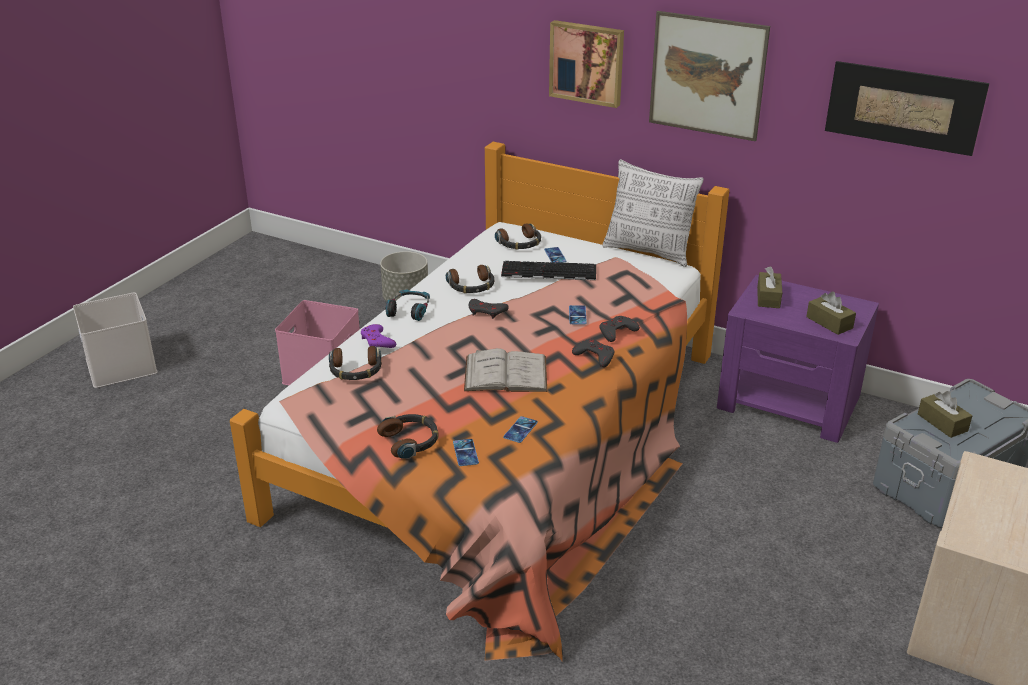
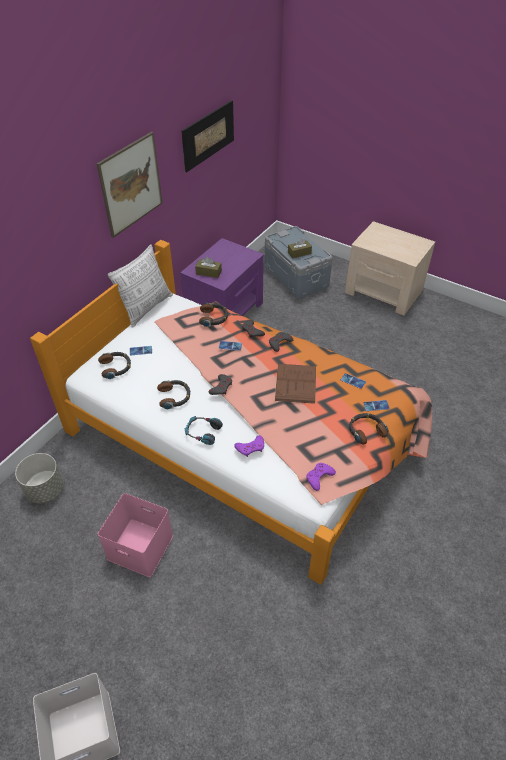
camera: 85 degrees left, 15 degrees up
(323, 397) = (319, 477): none -> purple game controller
(355, 370) = (288, 459): headphones -> headphones (214, 318)
(505, 373) = (295, 383): white book -> brown book
(547, 272) = (169, 354): keyboard -> none
(587, 62) = (67, 230): picture -> none
(829, 322) = (239, 257): brown tissue box -> none

